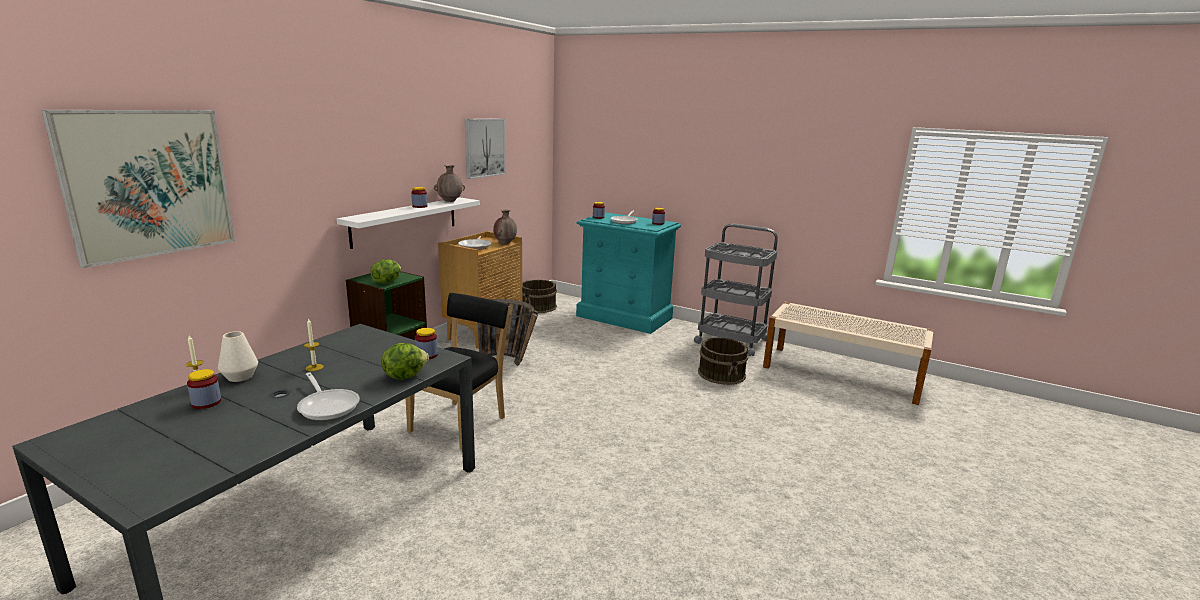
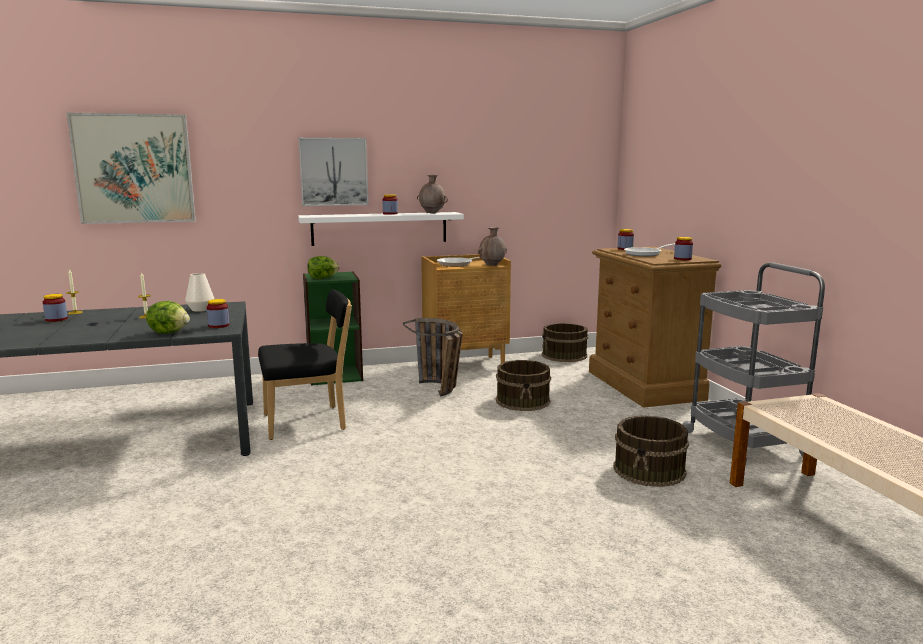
camera: 45 degrees right, 5 degrees down
(240, 377) = (104, 312): white vase -> white vase (200, 309)
(328, 406) = (89, 335): frying pan -> none
(484, 147) = (497, 160): picture -> picture (333, 172)
(578, 351) = (523, 401): none -> brown bucket
(624, 317) = (644, 385): turquoise dresser -> brown dresser

